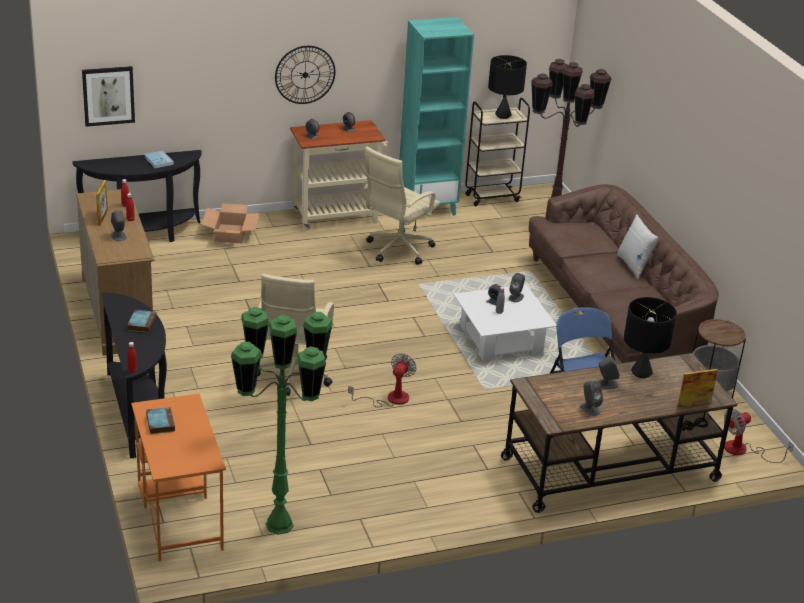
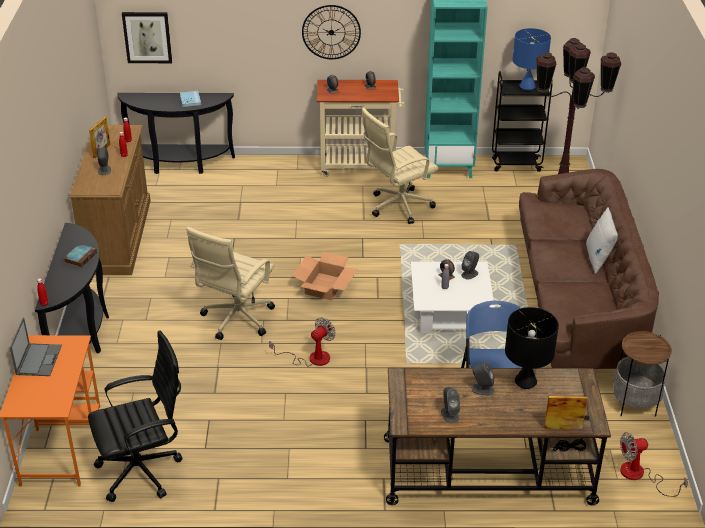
camera: 20 degrees right, 5 degrees up
(160, 422) = (39, 359): book -> laptop
(230, 233) = (255, 172): cardboard box -> cardboard box (325, 286)
(280, 525) = (143, 470): green floor lamp -> black office chair
(492, 198) = (516, 164): beige cart -> black cart
(503, 116) = (527, 87): black table lamp -> blue table lamp

